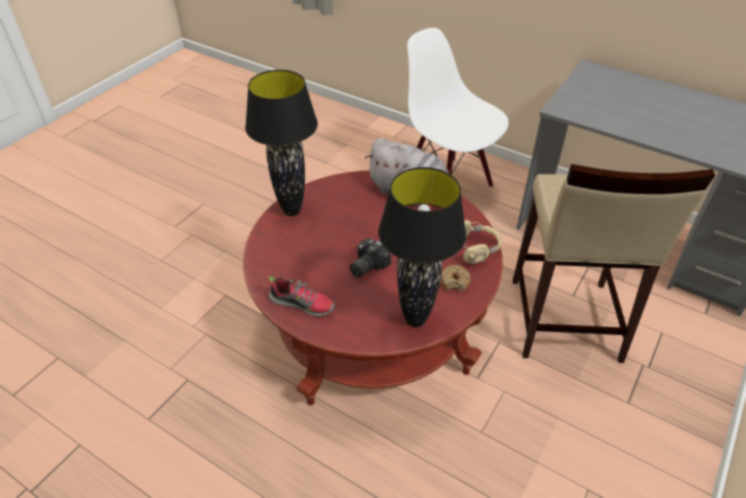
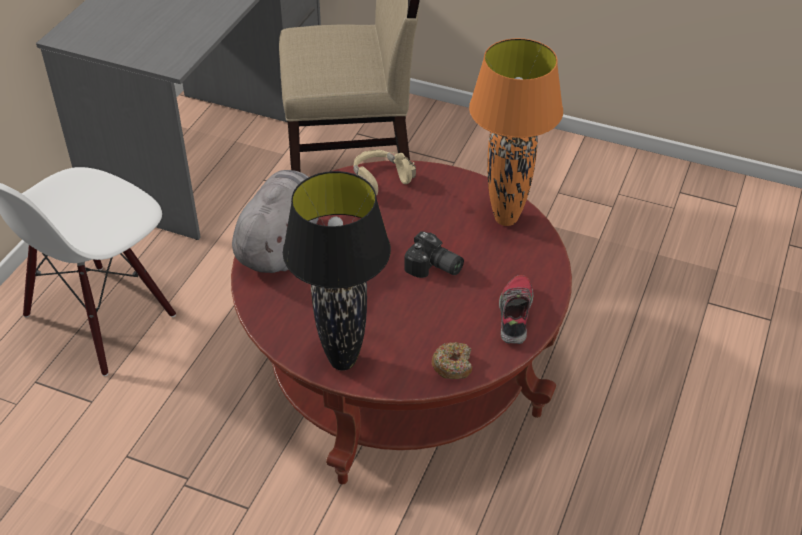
camera: 100 degrees left, 0 degrees up
(415, 320) = (507, 219): black table lamp -> orange table lamp
(455, 282) = (440, 193): donut -> donut (452, 365)

